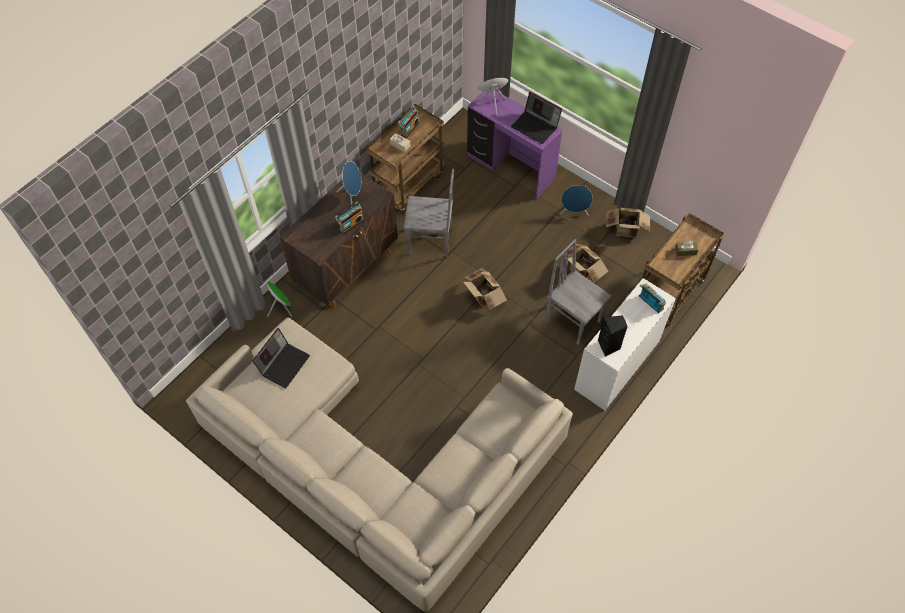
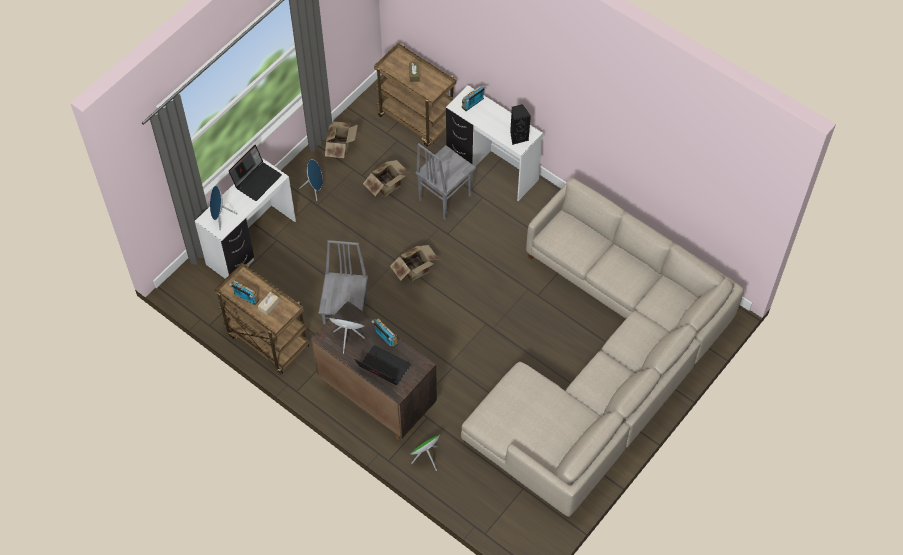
camera: 90 degrees left, 0 degrees up
(284, 364) = (521, 418): laptop -> laptop (382, 368)
(510, 168) = (252, 243): purple desk -> white desk

